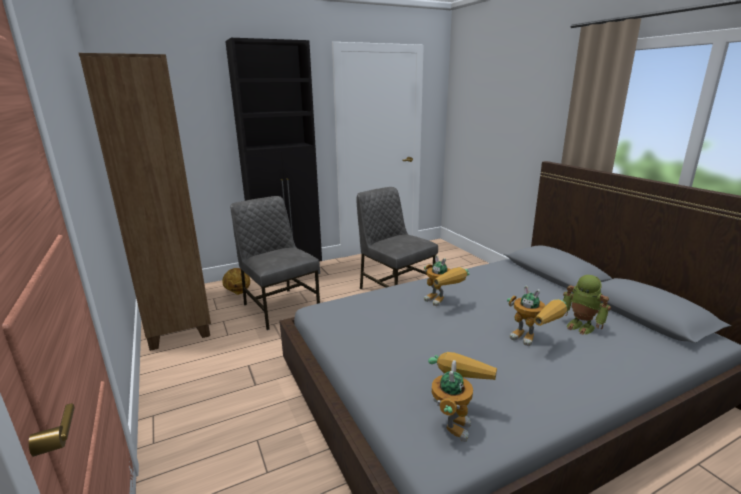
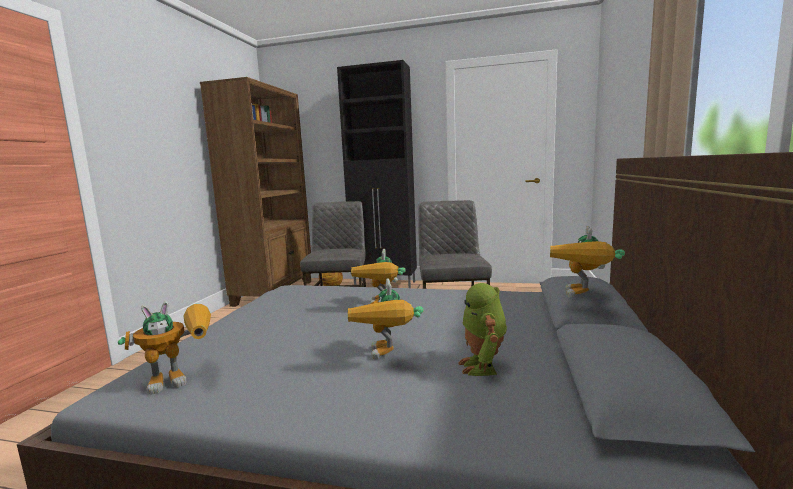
camera: 40 degrees right, 10 degrees down
(577, 264) = (584, 297): none -> toy robot

